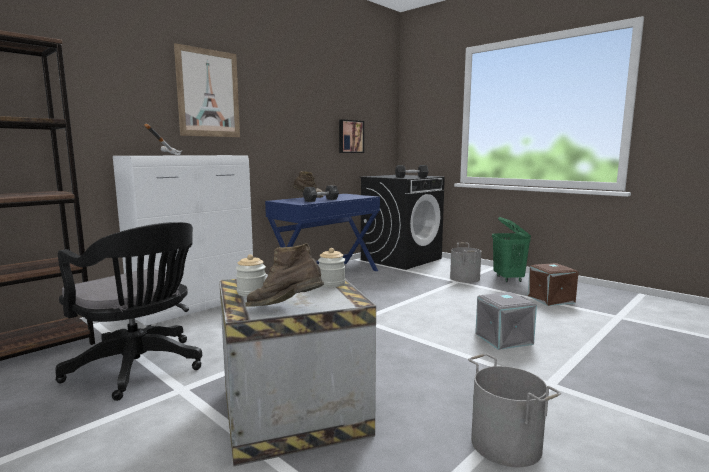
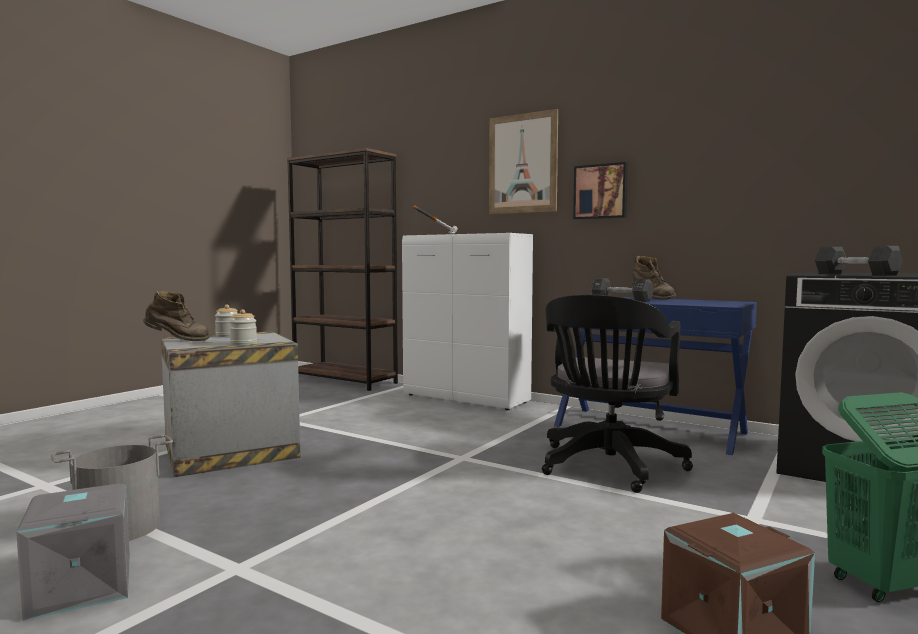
camera: 80 degrees right, 5 degrees down
(140, 369) = (321, 406): black office chair -> black office chair (608, 467)
(285, 309) = (177, 341): brown boot -> brown boot turned 75 degrees clockwise
(350, 136) = (786, 194): picture -> picture (601, 191)
(464, 278) = (793, 527): grey bucket -> none
(504, 339) = (411, 547): grey storage box -> grey storage box (78, 587)

